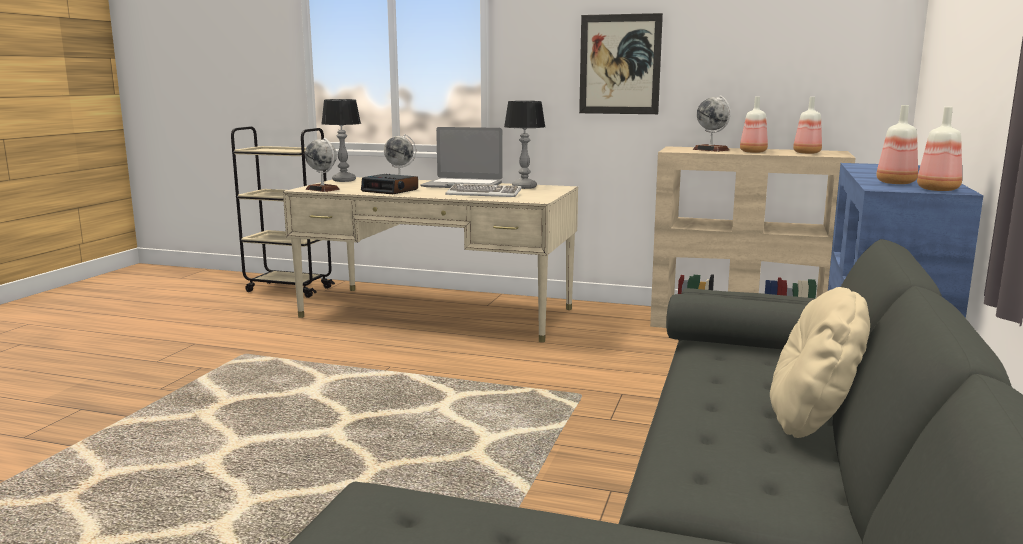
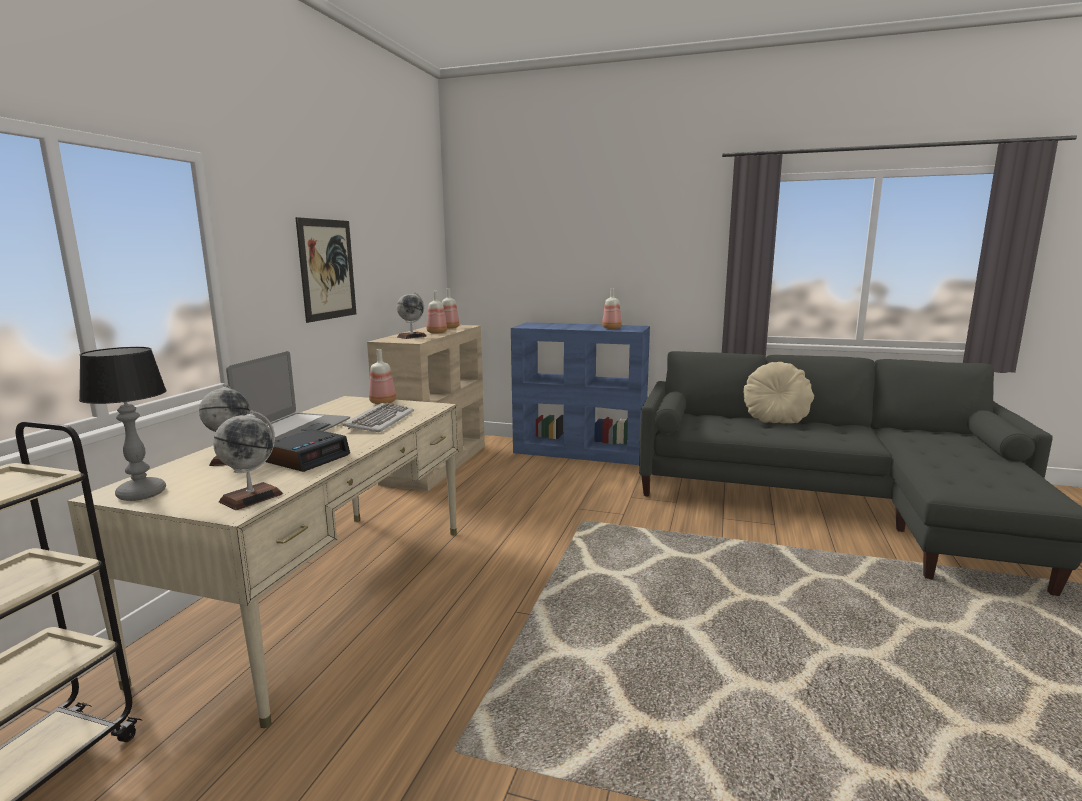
camera: 90 degrees left, 0 degrees up
(523, 187) = (337, 409): table lamp -> none
(939, 189) = (635, 327): bottle -> bottle (383, 402)

